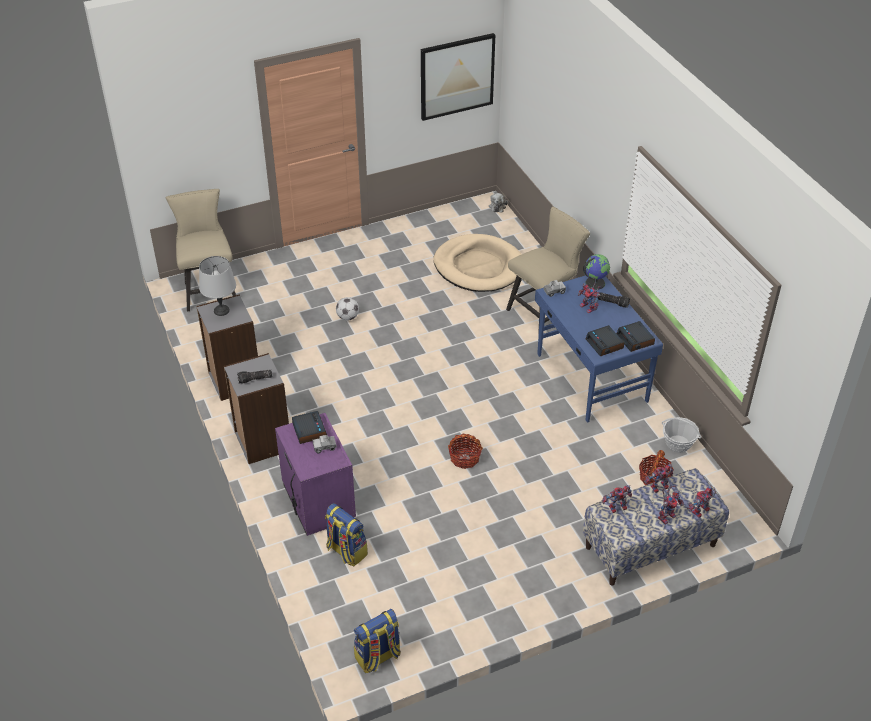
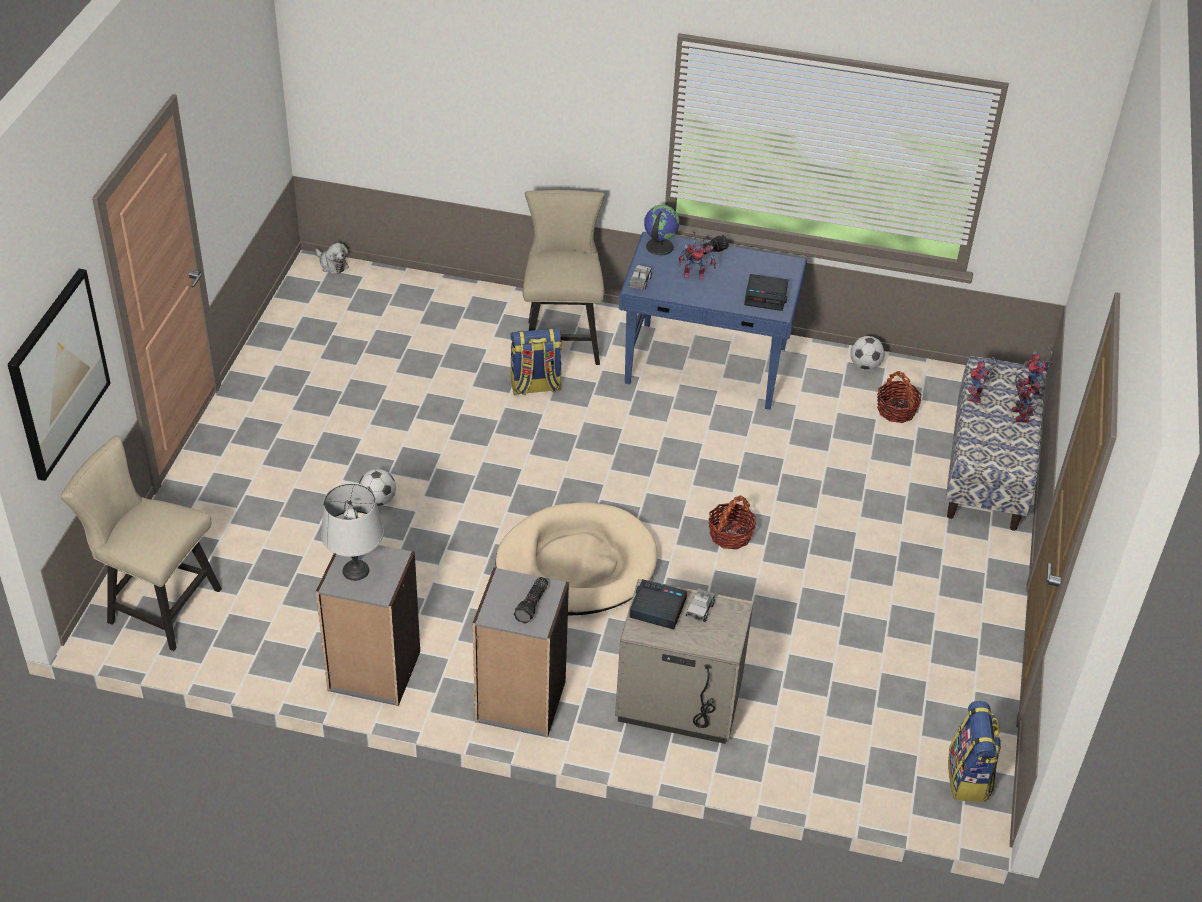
camera: 55 degrees left, 0 degrees up
(317, 502) = (678, 704): purple nightstand -> beige nightstand
(346, 551) = (783, 720): backpack -> backpack (535, 386)
(456, 76) = (253, 98): picture -> picture (58, 373)
(478, 267) = (422, 341): beige dog bed -> beige dog bed (576, 565)
(616, 509) = (978, 442): toy robot -> none
(635, 340) = (782, 272): alarm clock -> none
(678, 444) = (865, 365): basket -> football

